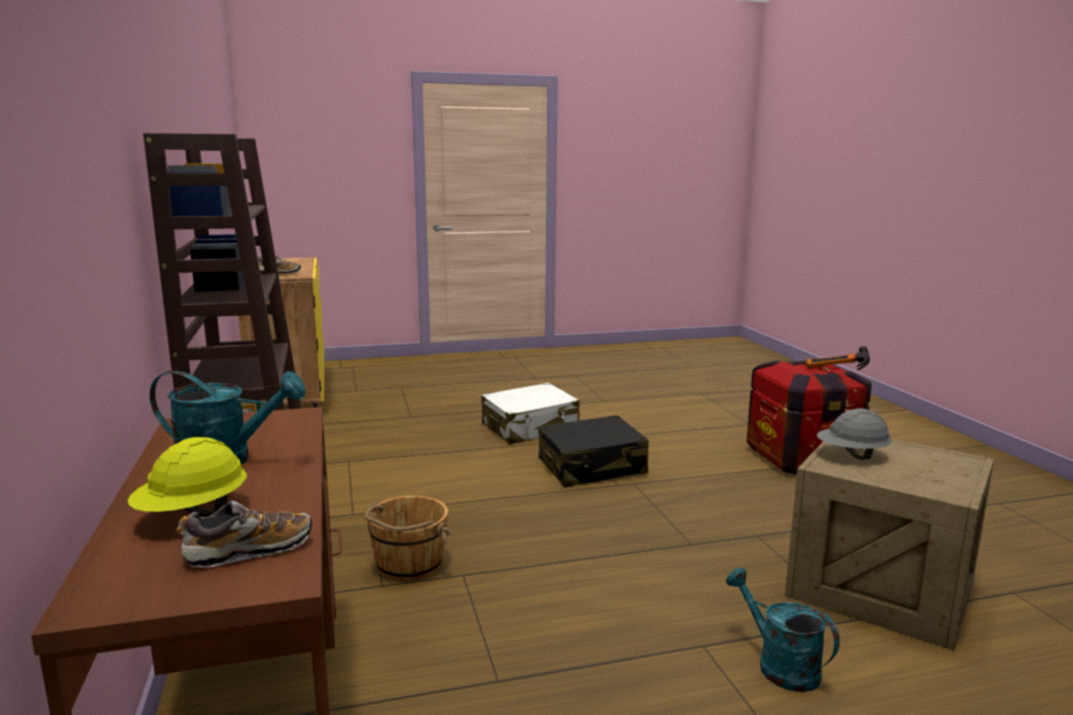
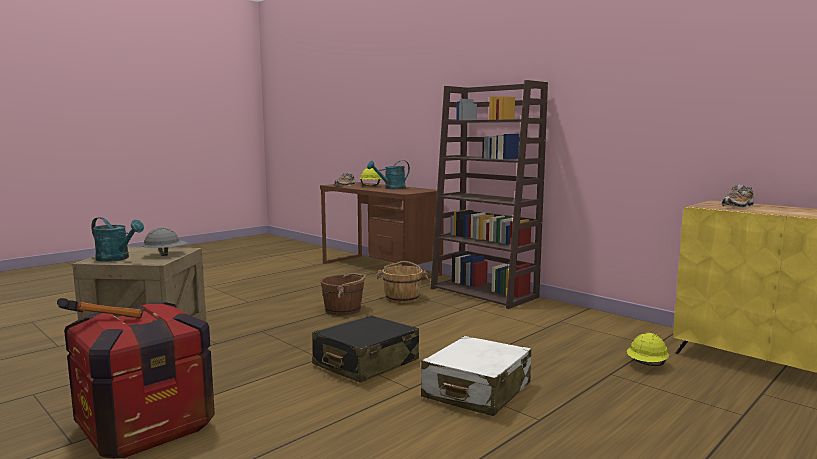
camera: 150 degrees right, 5 degrees down
(368, 415) = (647, 365): none -> yellow hard hat
(537, 560) = (344, 310): none -> brown bucket
(779, 665) = (215, 303): turquoise watering can -> turquoise watering can (117, 259)

